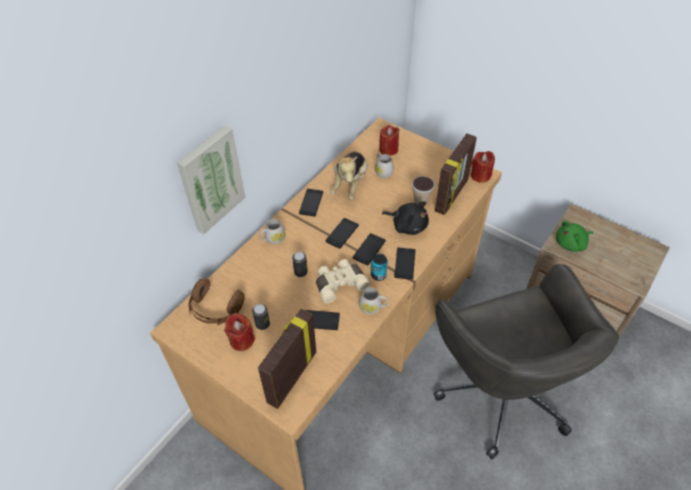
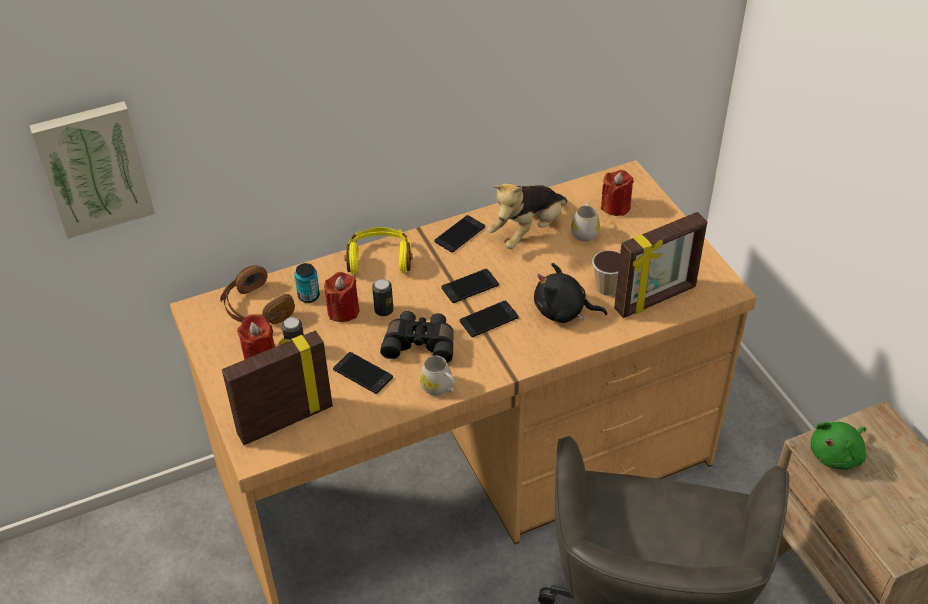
camera: 30 degrees right, 5 degrees down
(210, 179) = (304, 141): picture -> picture (93, 167)
(273, 239) = (379, 259): white mug -> yellow headphones
(339, 283) = (420, 343): beige binoculars -> black binoculars
(378, 275) = (476, 354): can -> can (309, 296)
(405, 263) = (521, 355): phone -> none
(407, 225) = (563, 311): black plush toy -> black plush toy turned 135 degrees clockwise
(480, 175) = (719, 289): red candle -> red candle (343, 311)
(571, 244) = (837, 455): green plush toy -> green plush toy turned 45 degrees counterclockwise

